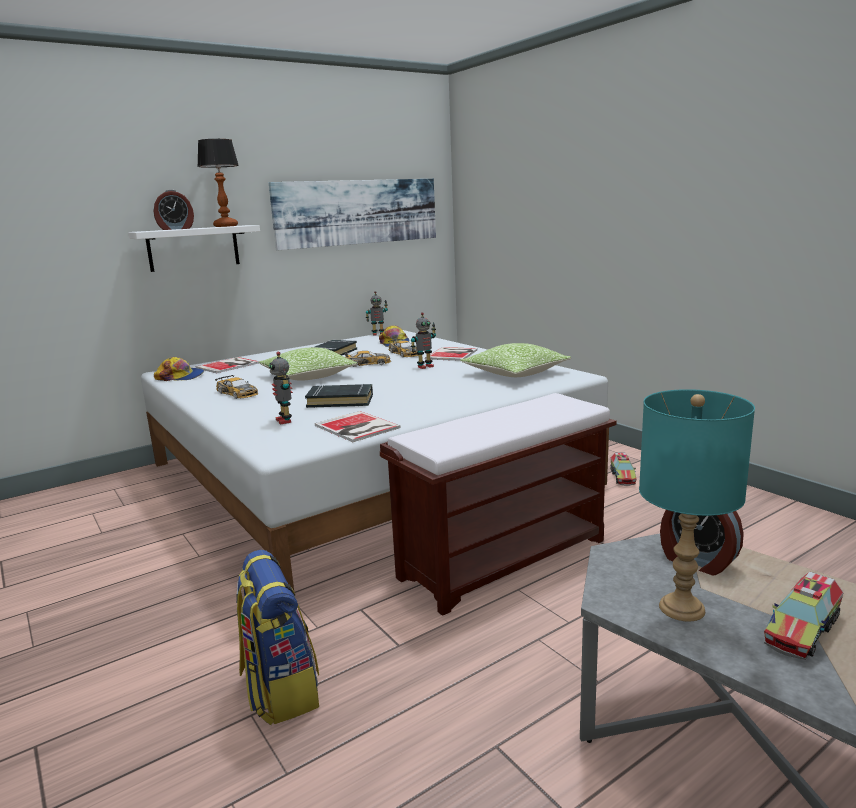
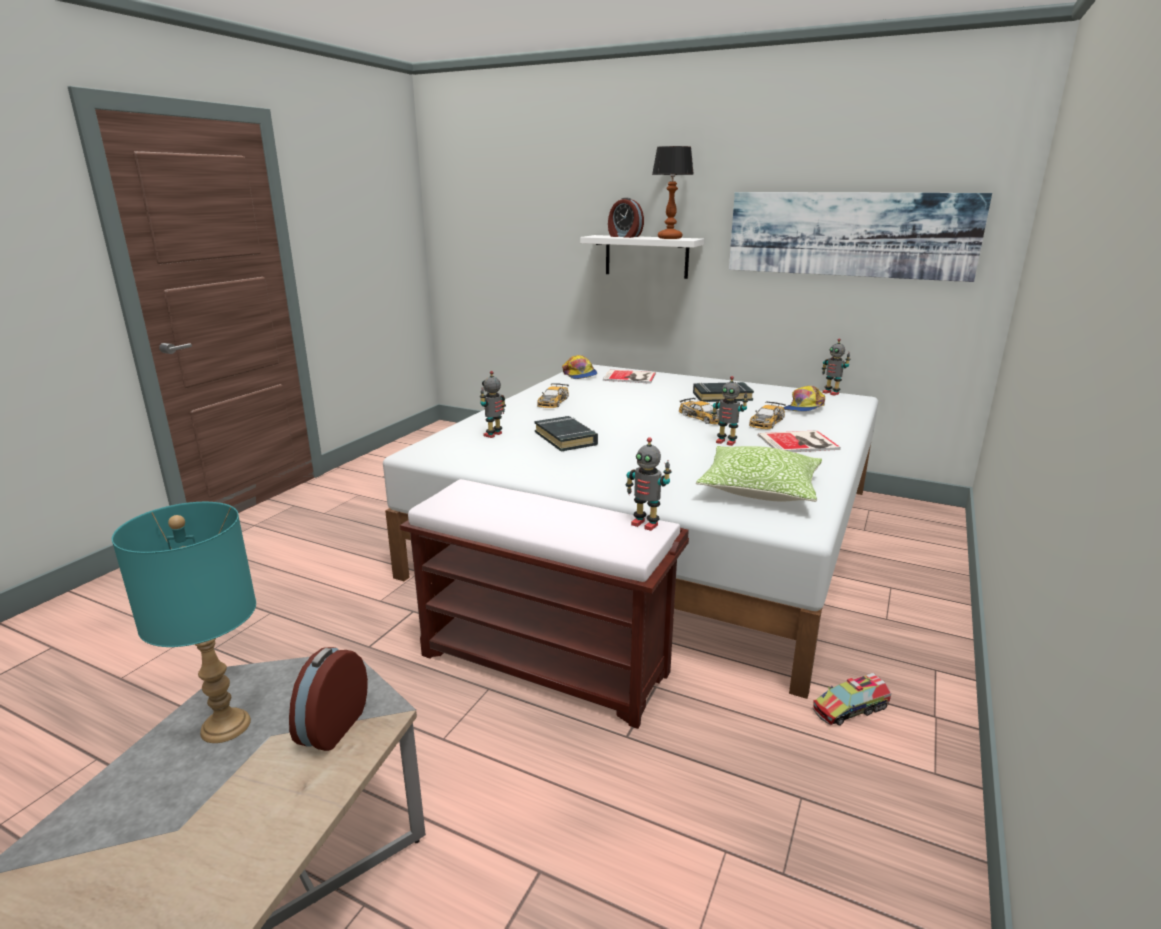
camera: 60 degrees right, 5 degrees up
(280, 689) = (300, 613): backpack -> none
(308, 376) = (629, 409): pillow -> none
(356, 427) = (494, 462): book -> none
(549, 399) = (645, 524): none -> toy robot
(802, 629) = (179, 819): toy truck -> none

